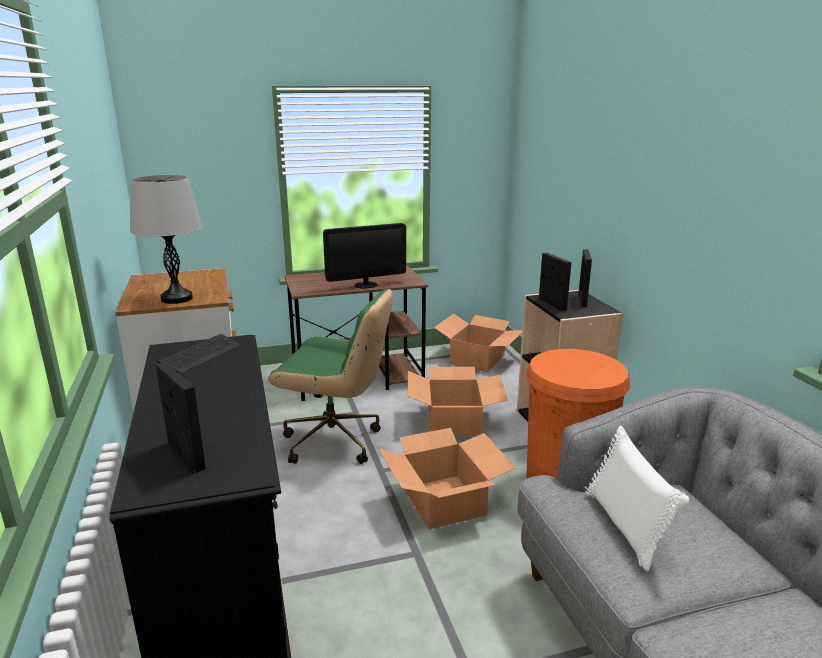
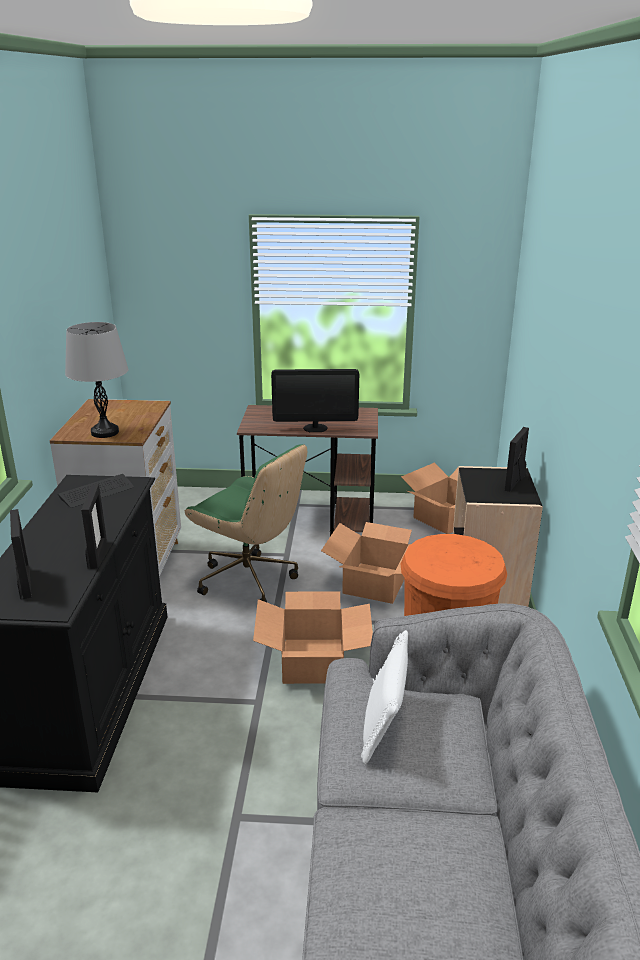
camera: 20 degrees right, 5 degrees up
(551, 304) = (475, 482): picture frame -> picture frame (97, 554)

